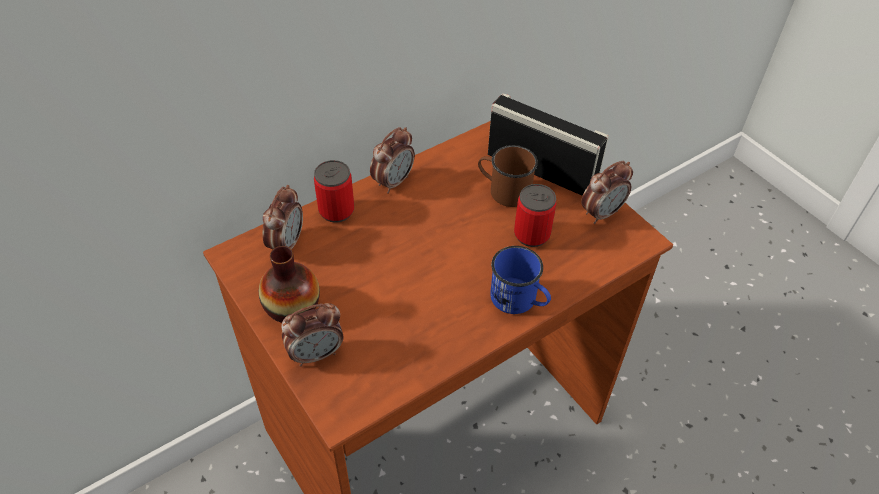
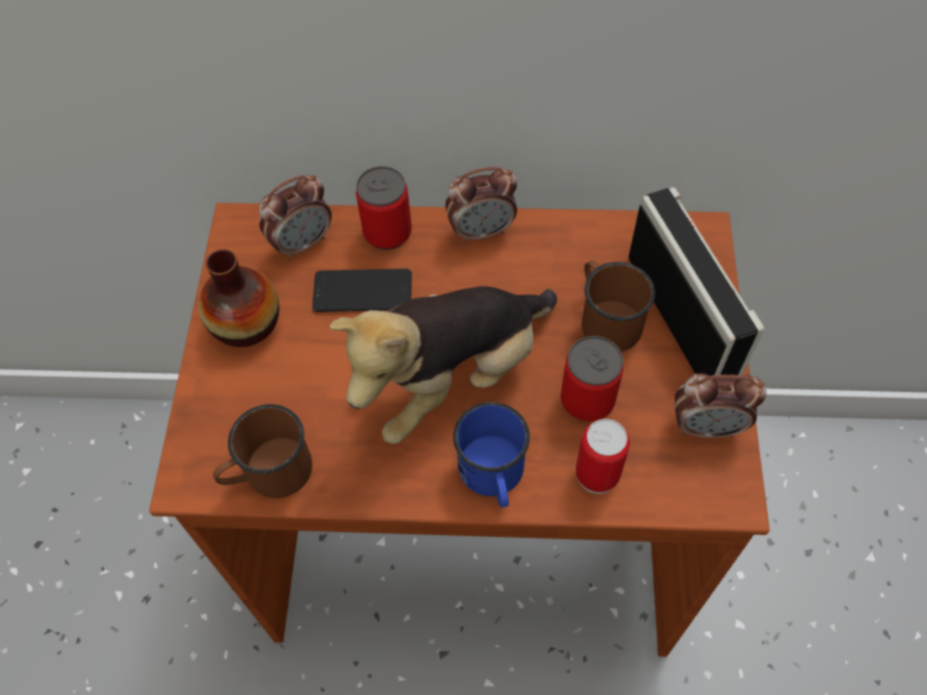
camera: 40 degrees right, 10 degrees up
(316, 354) = (223, 395): alarm clock -> none
(351, 249) = (362, 291): none -> phone
(388, 378) = (269, 473): none -> brown mug
(449, 264) = (453, 377): none -> plush toy
(570, 267) = (597, 474): none -> can

